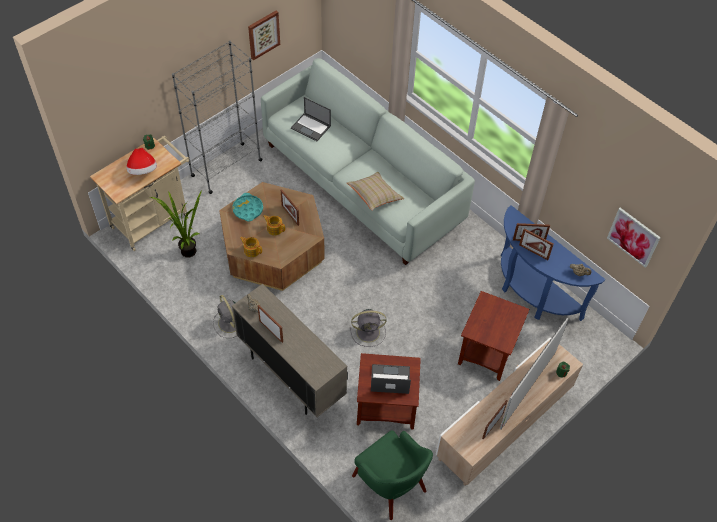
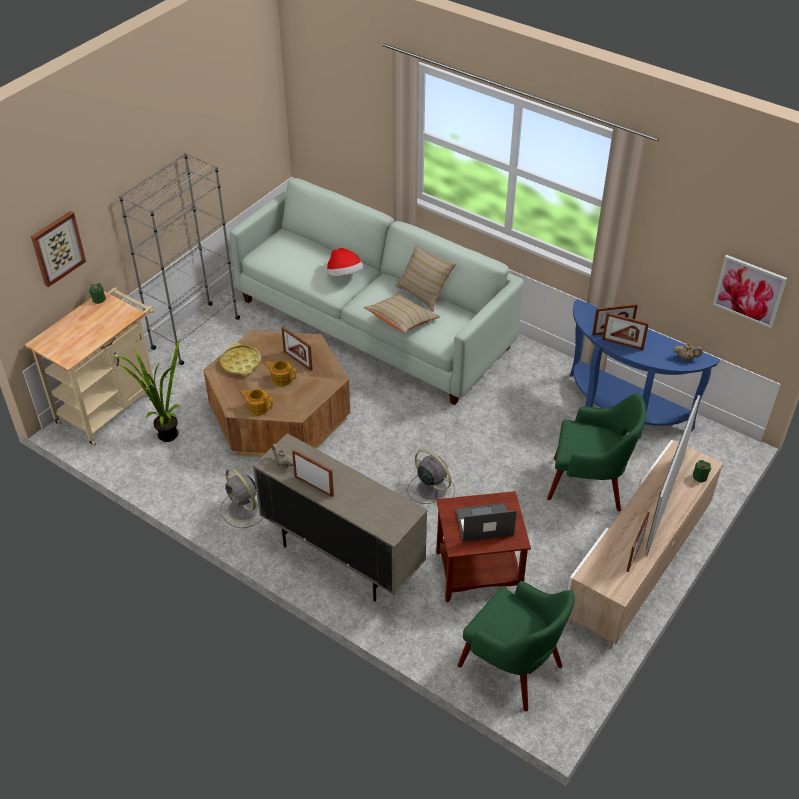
camera: 10 degrees left, 10 degrees down
(143, 171) = (96, 328): hat -> hat (345, 275)
(248, 209) = (241, 363): turquoise tray -> yellow tray
(263, 34) = (223, 149): picture -> picture (57, 248)
(311, 127) = (300, 259): laptop -> none
(369, 332) = (430, 489): grey fan -> grey fan turned 120 degrees counterclockwise
(398, 173) = (424, 293): none -> beige pillow
(488, 351) = (589, 484): brown side table -> green armchair

